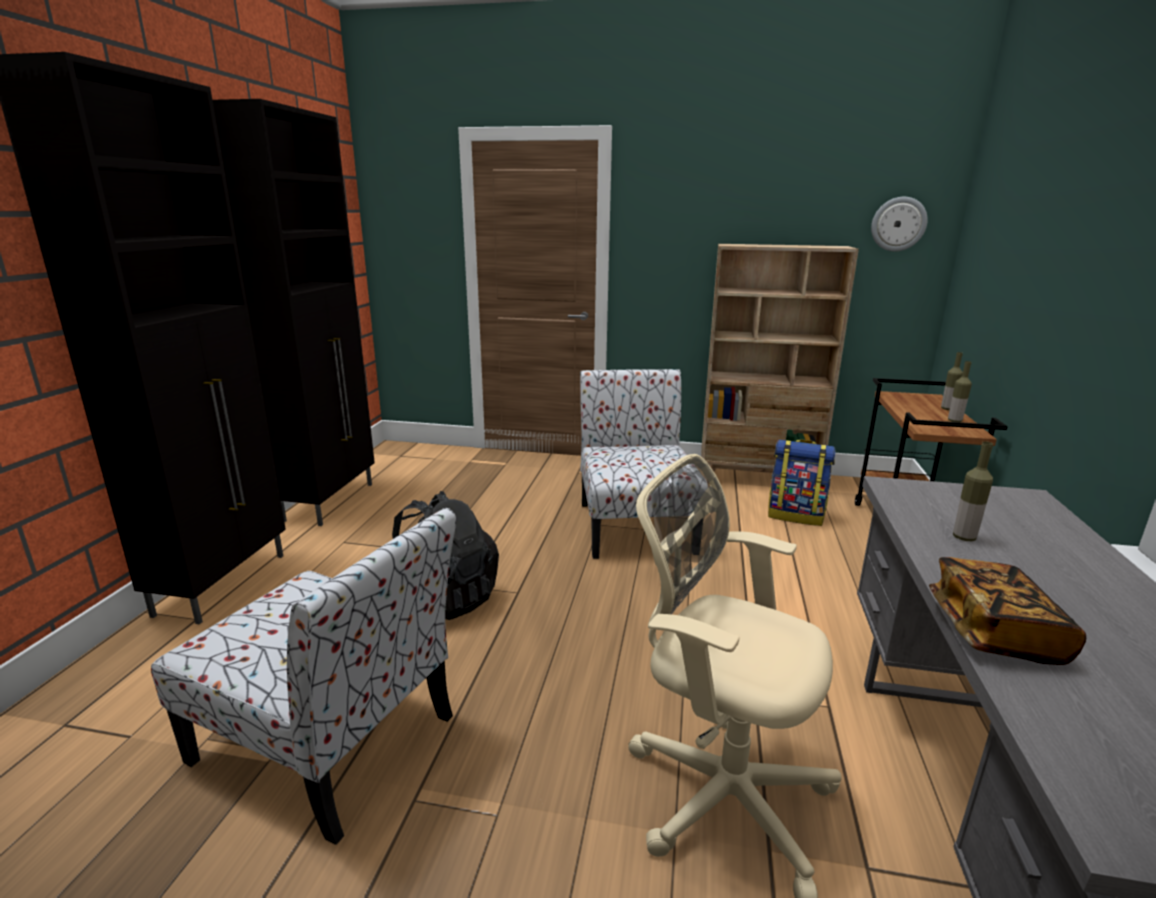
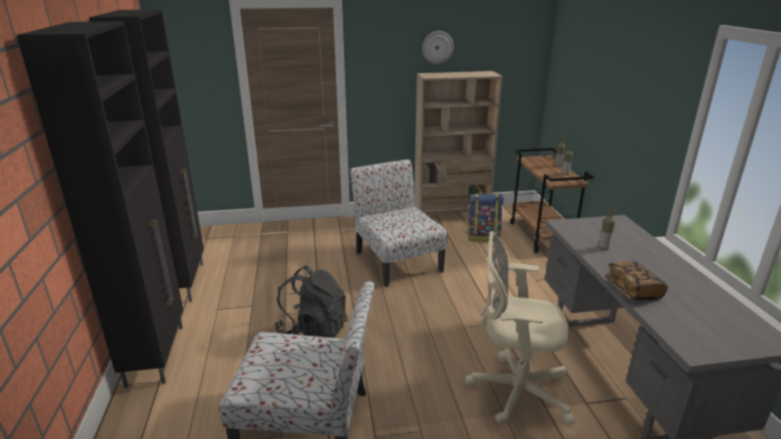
camera: 20 degrees left, 5 degrees up
(898, 224) = (518, 56): wall clock -> wall clock (437, 47)

